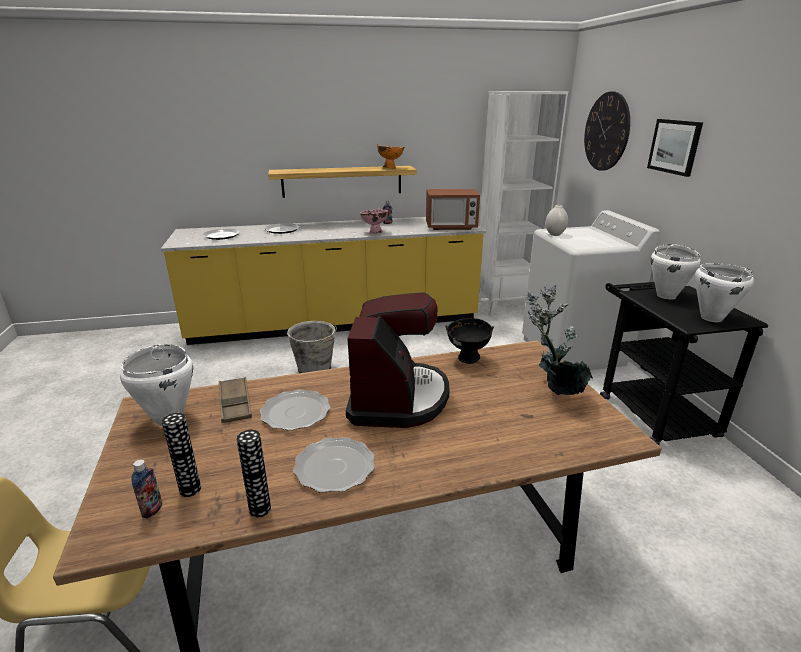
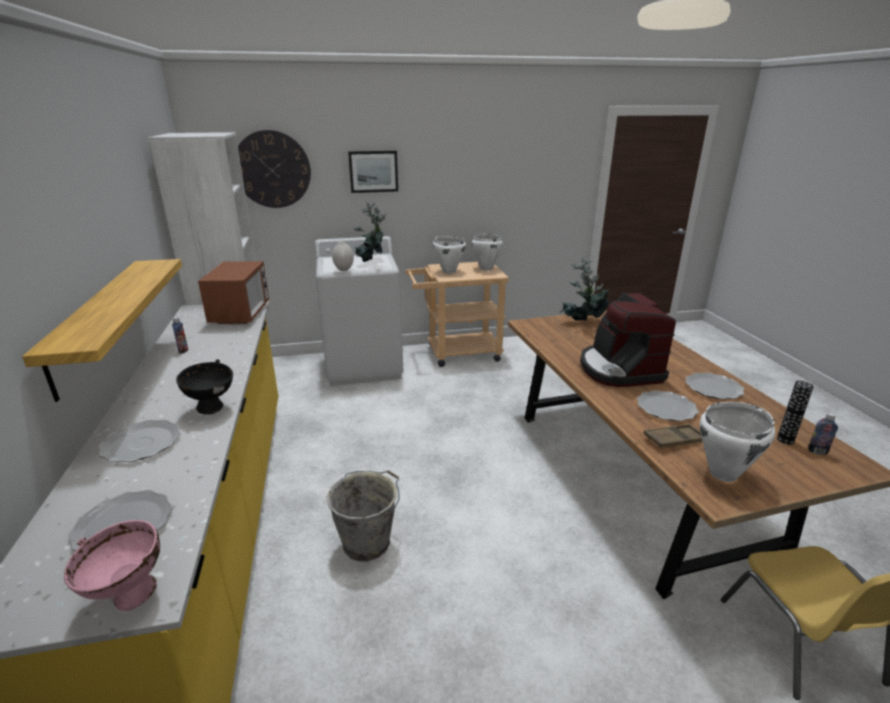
camera: 90 degrees left, 0 degrees up
(260, 509) = (772, 410): vase -> none
(374, 233) = (235, 358): pink bowl -> pink bowl (131, 598)
(390, 168) = (151, 269): orange bowl -> none
(397, 398) = (619, 369): coffee machine -> coffee machine turned 105 degrees counterclockwise
(468, 360) = (550, 344): black bowl -> black bowl (212, 409)
(591, 241) = (371, 262): none -> potted plant
(650, 410) = (456, 353): black cart -> beige cart

